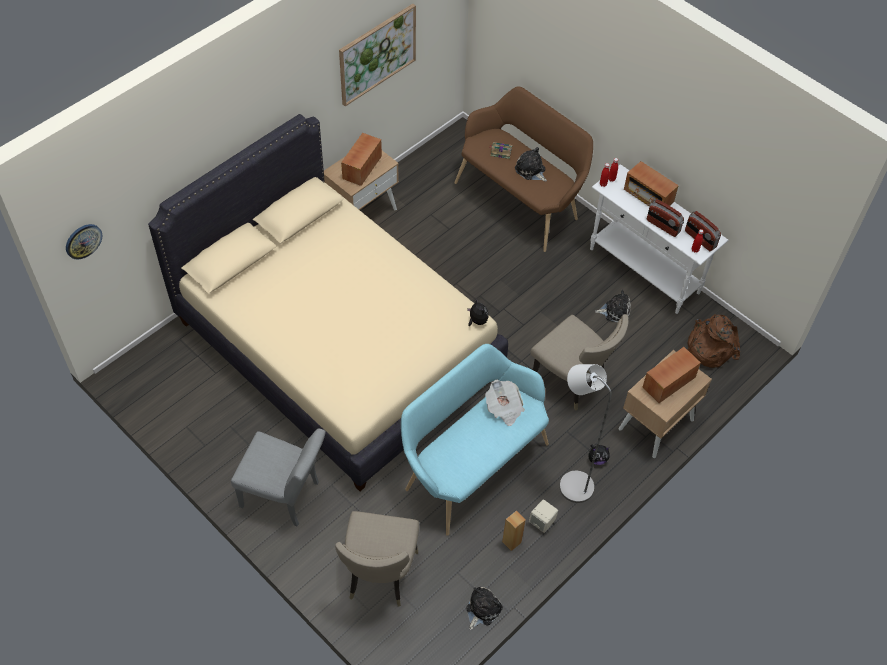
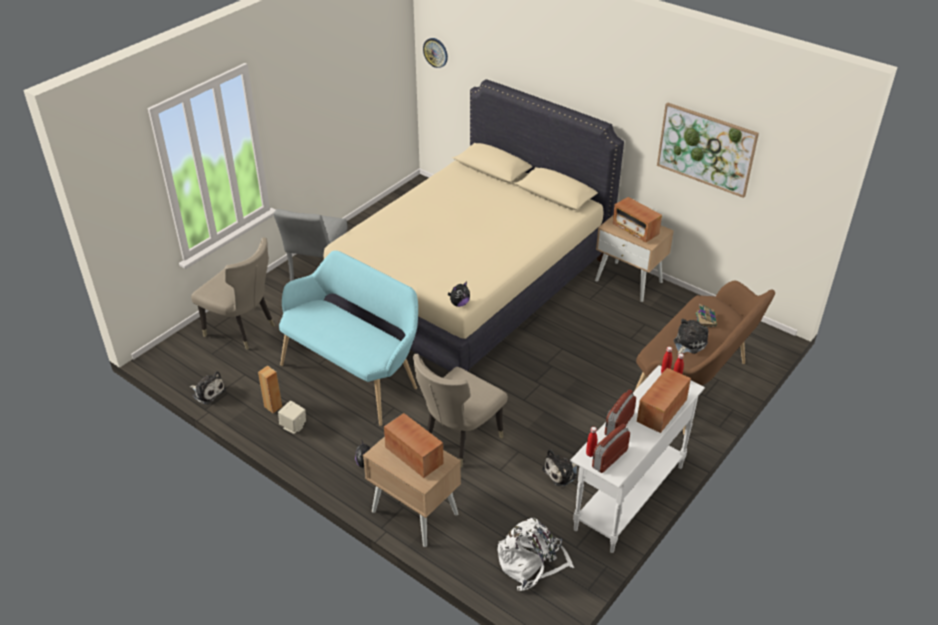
camera: 85 degrees right, 15 degrees down
(362, 168) = (635, 229): radio -> radio turned 150 degrees counterclockwise
(379, 576) = (243, 329): beige chair -> beige chair turned 150 degrees counterclockwise
(504, 408) = (374, 342): newspaper -> none
(571, 482) = (338, 445): grey floor lamp -> none
(615, 311) = (561, 472): plush toy -> plush toy turned 60 degrees clockwise
(709, 347) = (531, 563): brown backpack -> white backpack

